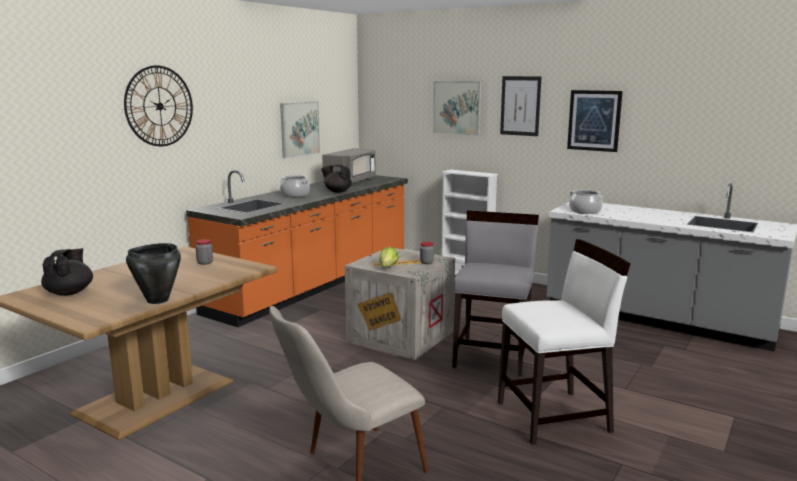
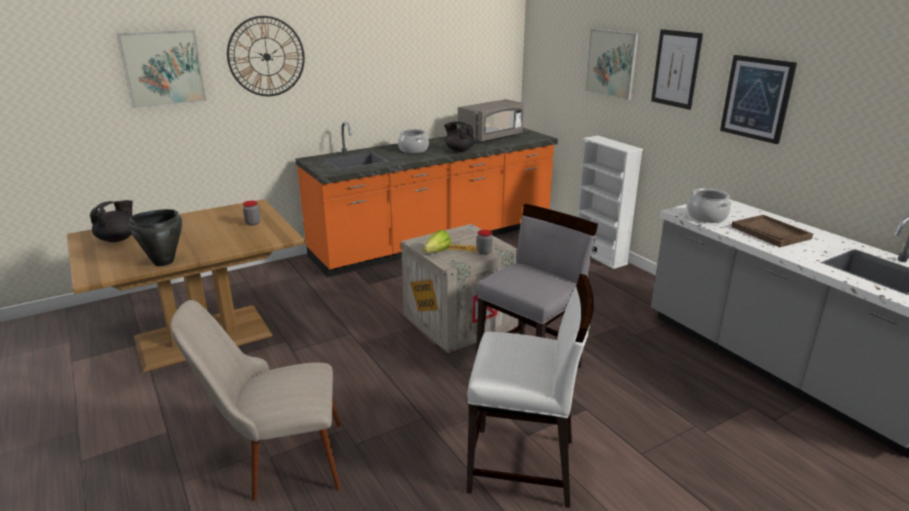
camera: 25 degrees right, 10 degrees up
(299, 129) = (439, 77): picture -> picture (163, 68)
(636, 214) = (770, 232): none -> brown tray

